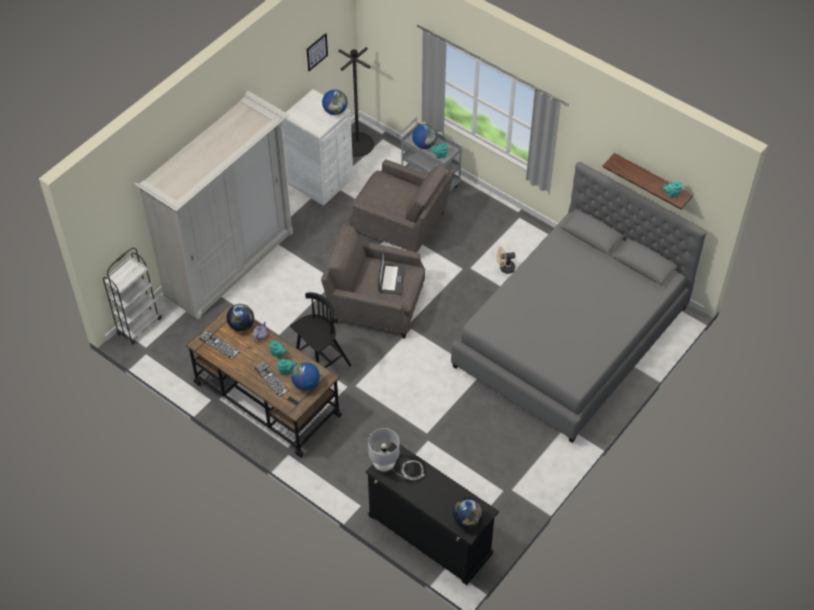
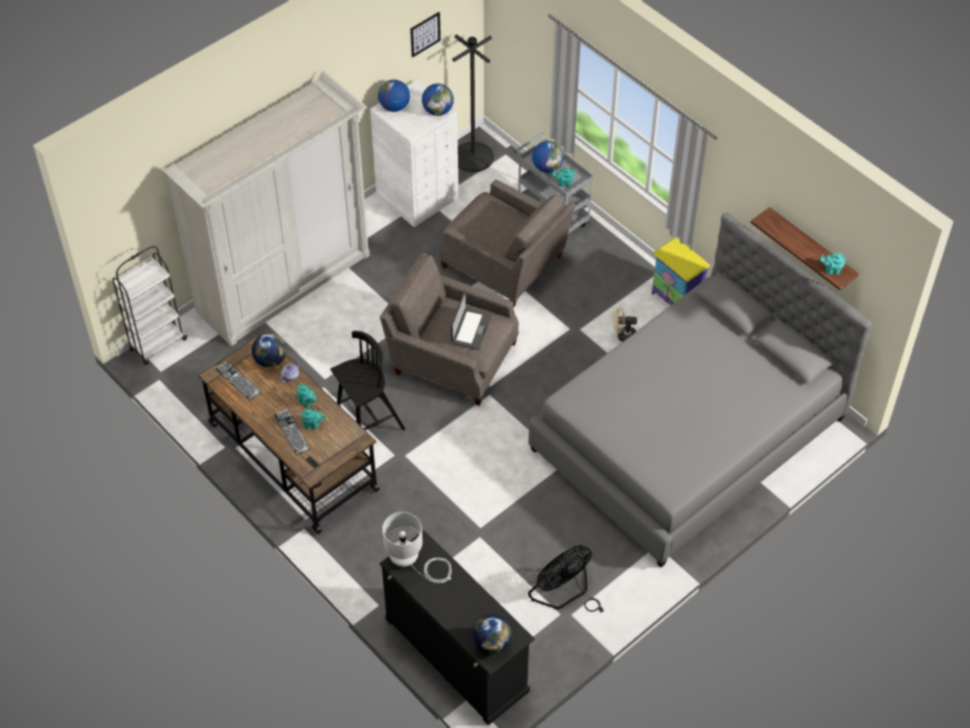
camera: 10 degrees right, 0 degrees up
(306, 384) = (333, 444): globe -> globe (394, 107)
(506, 473) = (568, 592): none -> black fan
(539, 234) = (676, 299): none -> nightstand

